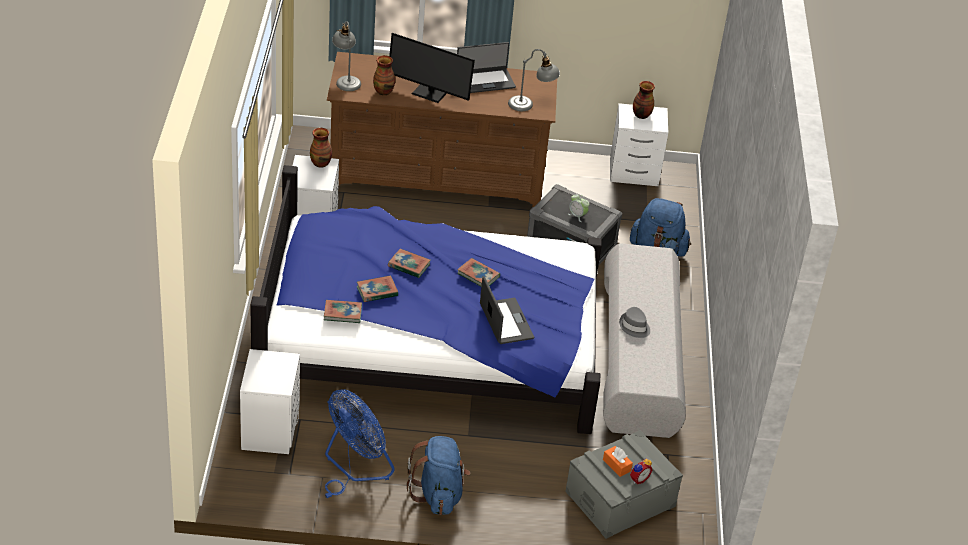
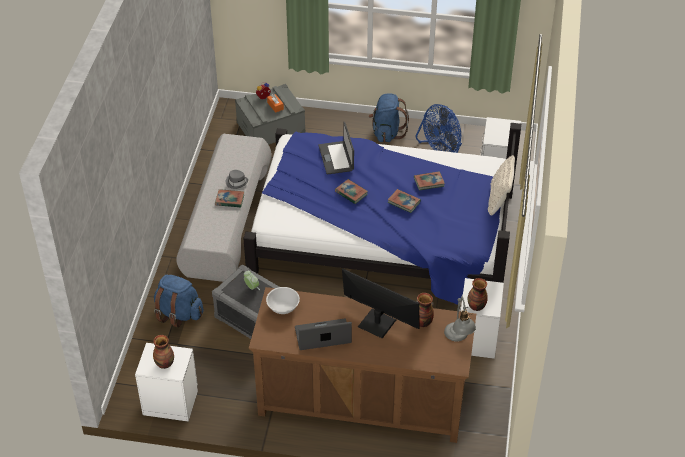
camera: 170 degrees left, 5 degrees up
(284, 273) = (499, 201): none -> beige pillow
(342, 313) = (454, 167): book -> book (230, 200)
(531, 103) = (283, 307): grey table lamp -> white bowl

